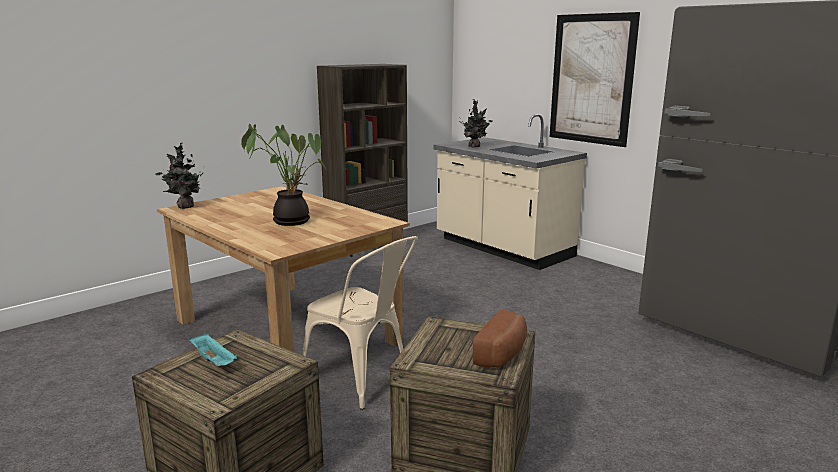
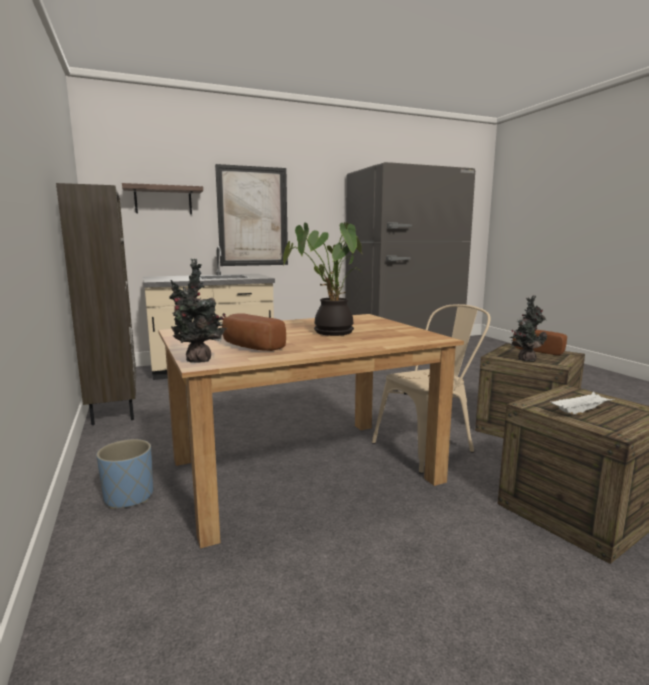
camera: 70 degrees left, 5 degrees down
(214, 361) = (580, 412): turquoise tray -> white tray
(226, 210) = (249, 347): none -> bread
(233, 288) = (129, 497): none -> blue planter
(475, 146) = (183, 279): potted plant -> potted plant (525, 359)
(508, 59) = (163, 200): none -> shelf

